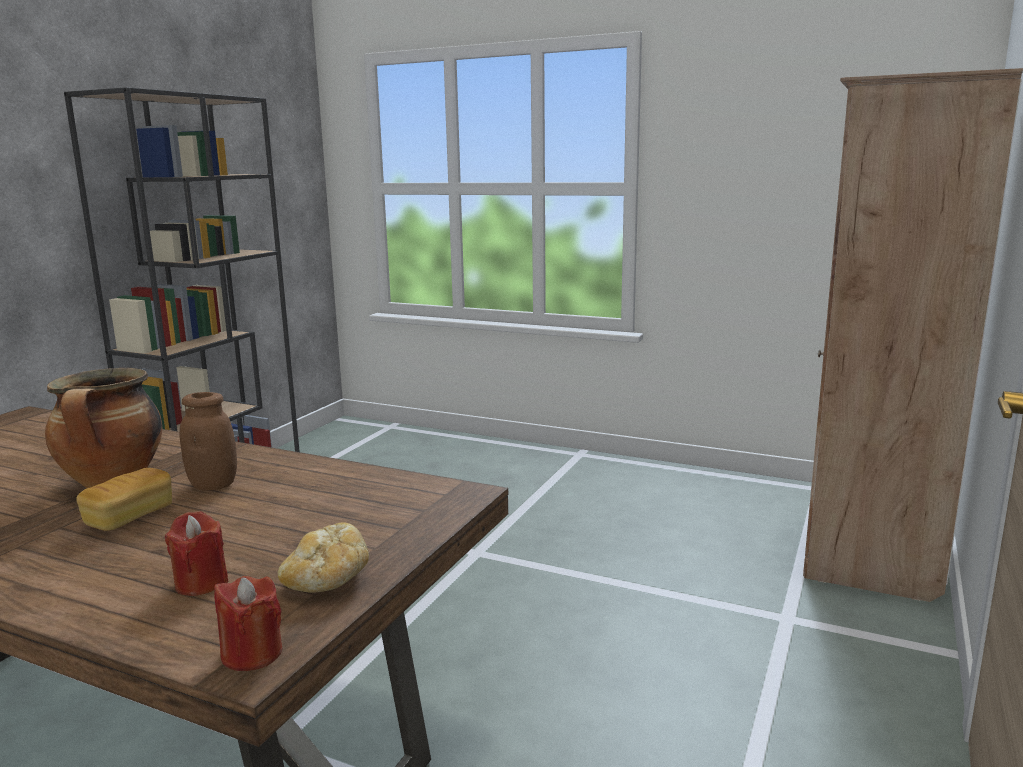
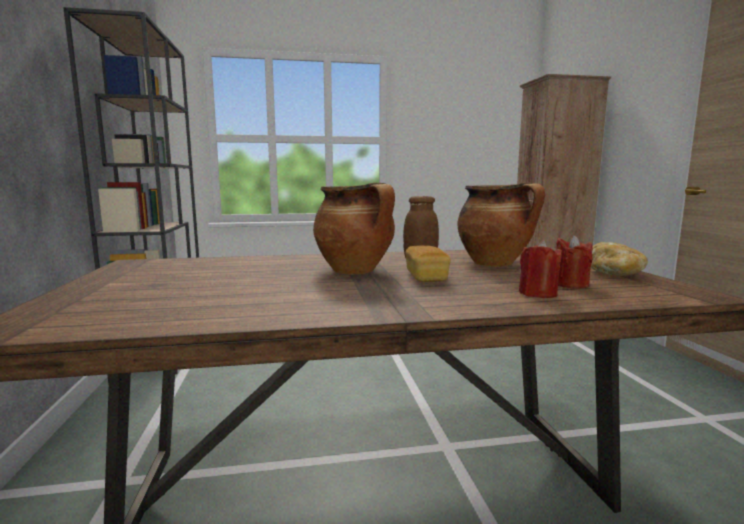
camera: 35 degrees left, 5 degrees down
(252, 653) = (688, 293): red candle -> red candle (537, 293)
(281, 511) = (495, 264): none -> cooking pot

